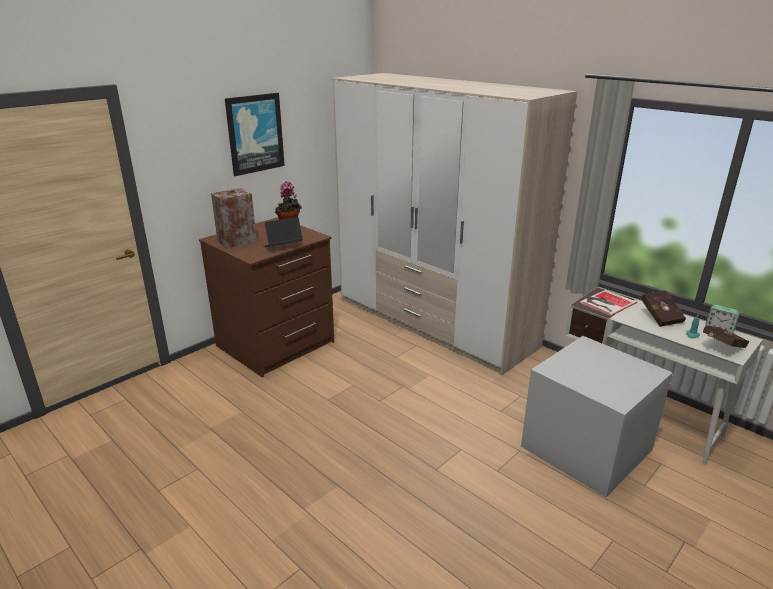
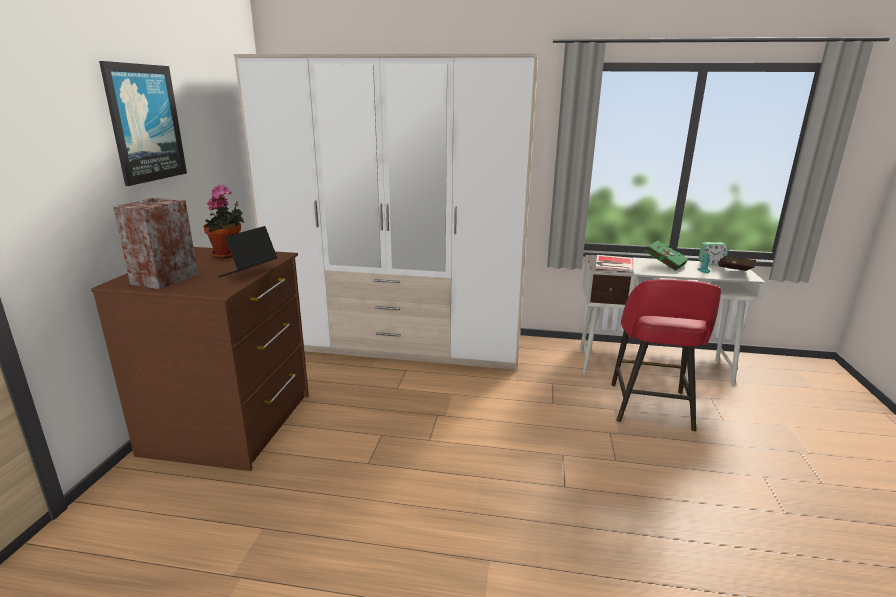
camera: 35 degrees left, 5 degrees down
(584, 448) = (650, 408): grey storage box -> red stool
(659, 316) = (663, 264): red book -> green book

